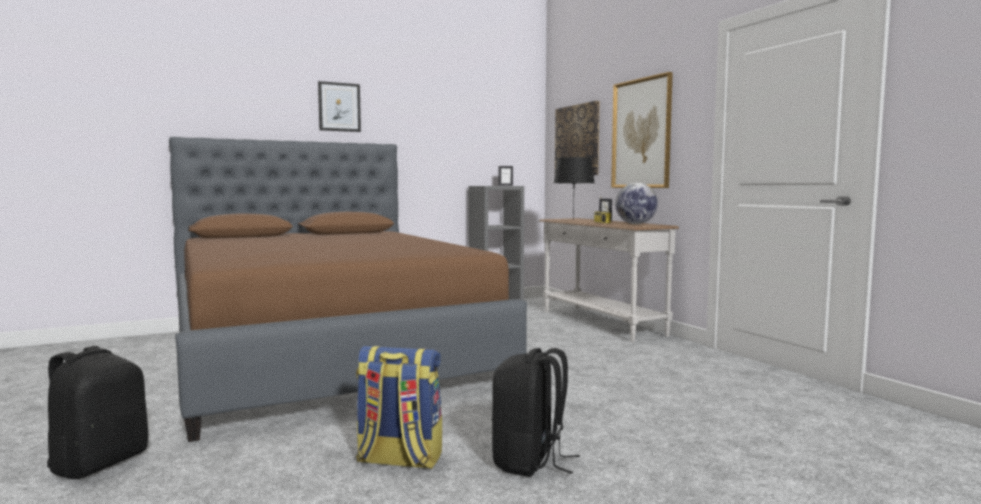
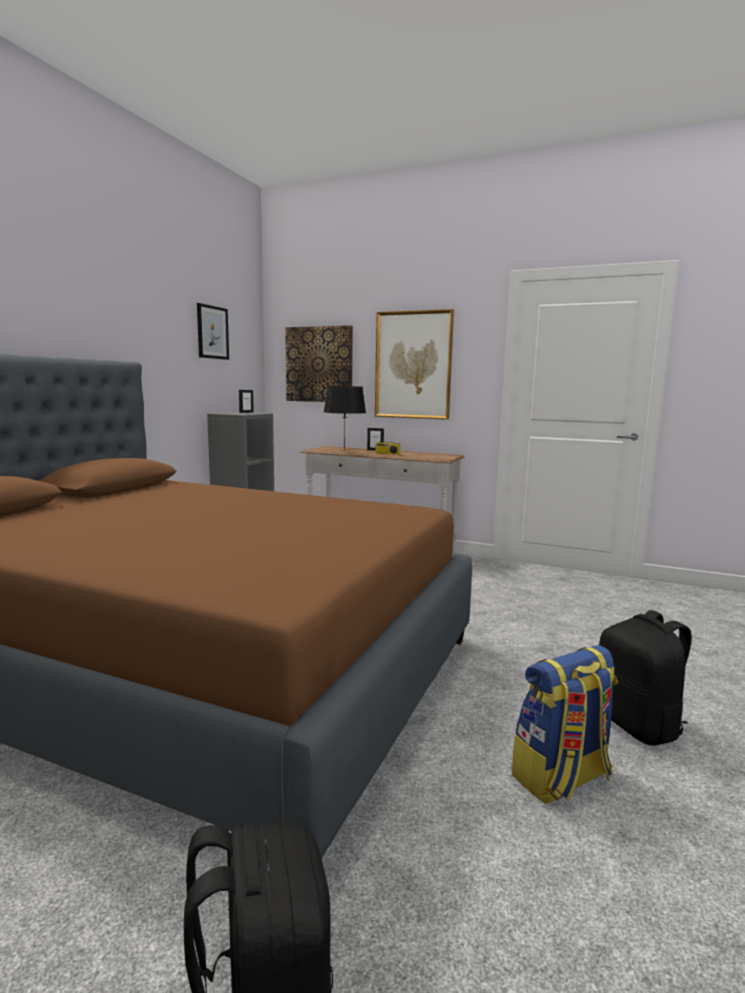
camera: 40 degrees left, 5 degrees up
(339, 107) = (61, 304): picture -> picture (212, 332)
(635, 224) = (425, 454): globe -> none

